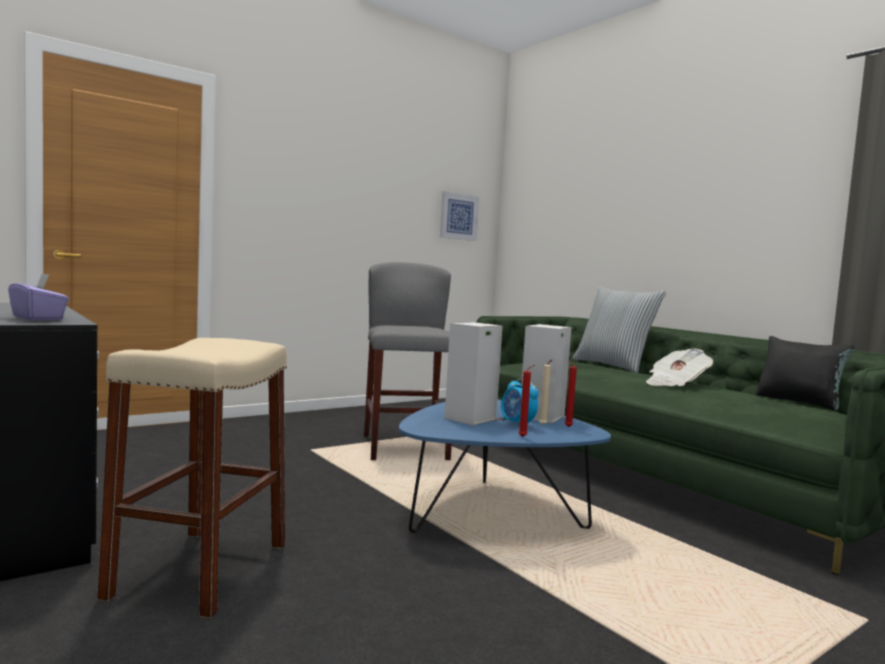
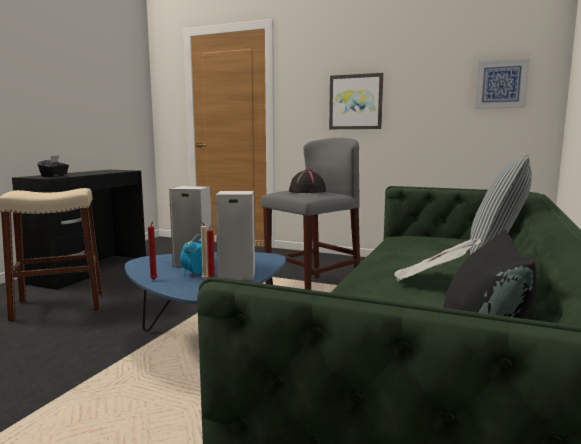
camera: 60 degrees right, 5 degrees up
(39, 318) = (54, 176): purple tissue box -> black tissue box
(329, 214) = (355, 102): none -> picture
(415, 326) = (307, 191): none -> black hat

